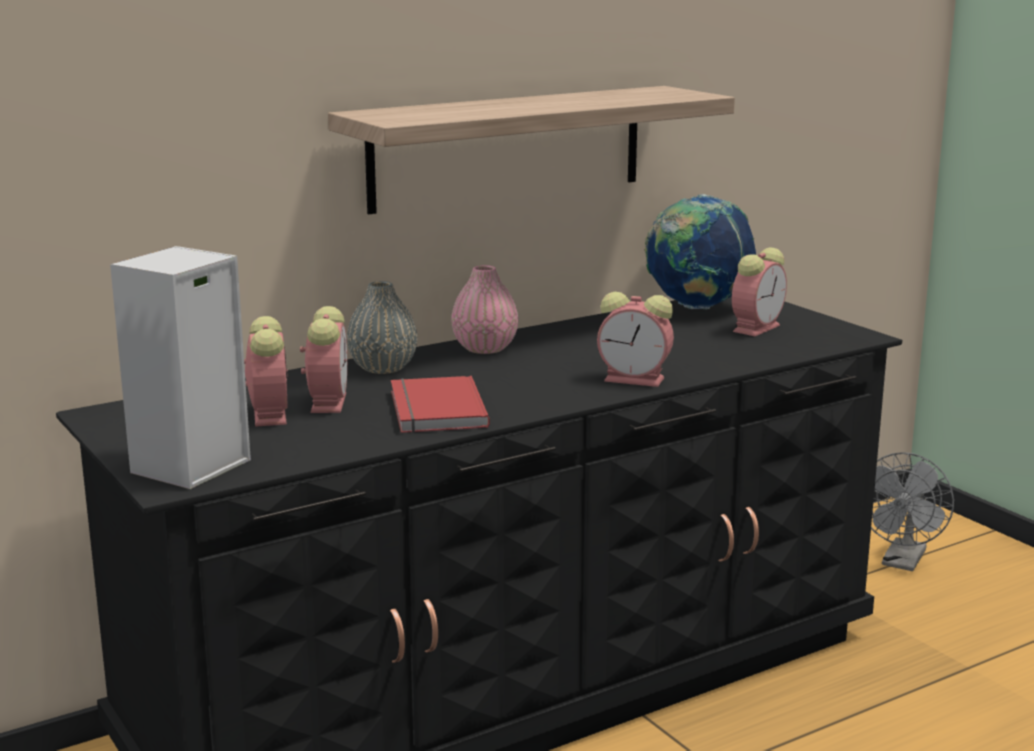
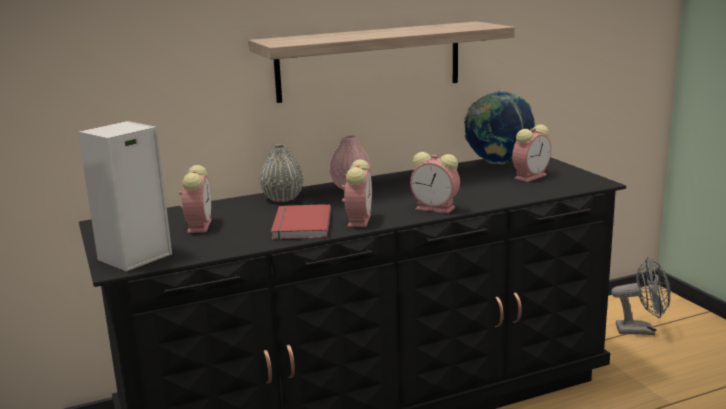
camera: 10 degrees right, 0 degrees up
(328, 402) = (238, 218): alarm clock -> alarm clock (359, 220)
(902, 562) = (641, 330): grey fan -> grey fan turned 120 degrees counterclockwise

